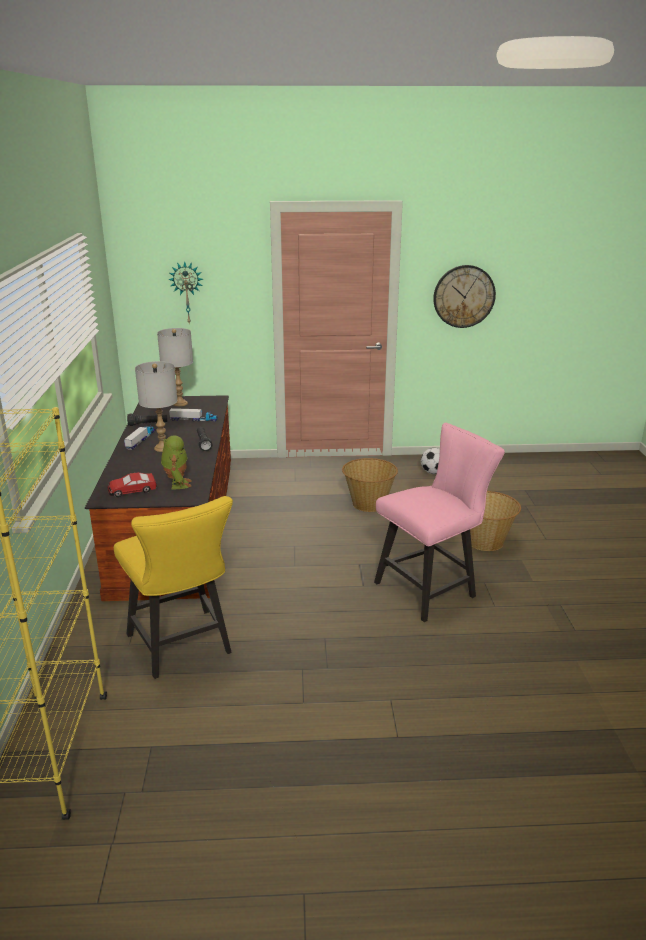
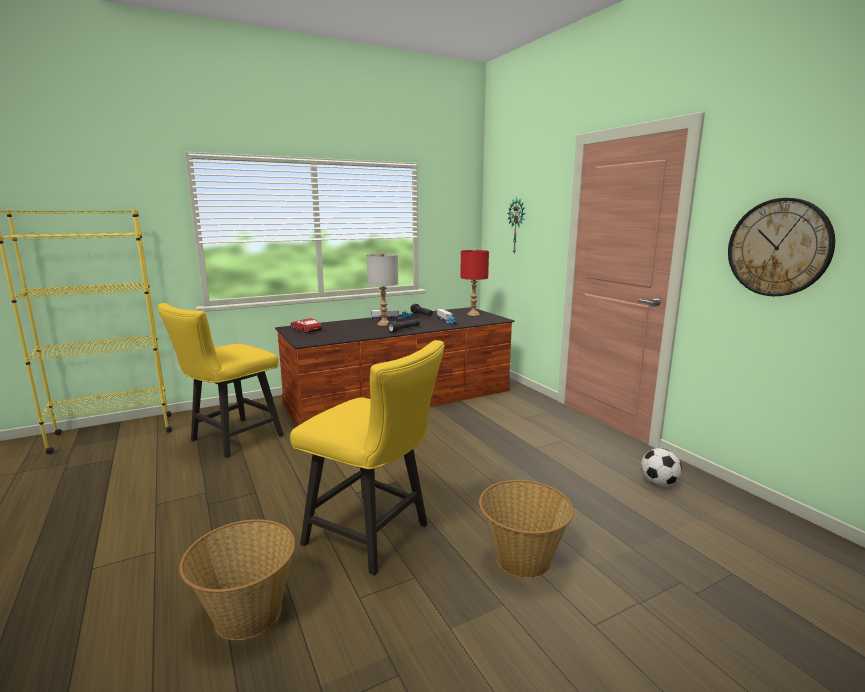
camera: 65 degrees right, 10 degrees down
(177, 484) = (323, 336): toy robot -> none
(180, 403) = (473, 314): grey table lamp -> red table lamp
(368, 504) = (524, 461): basket -> basket (246, 614)
(431, 588) = (374, 536): pink chair -> yellow chair

